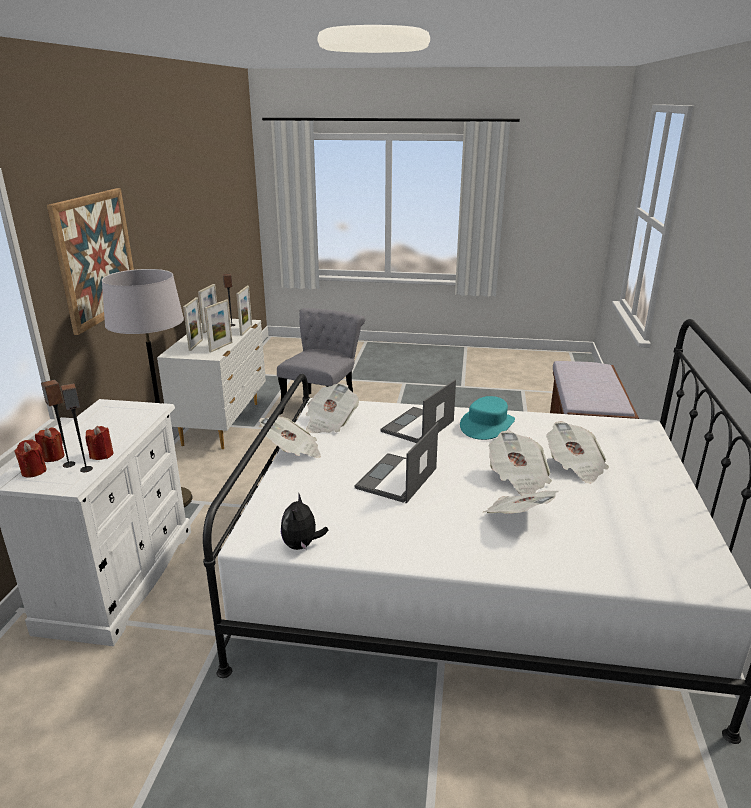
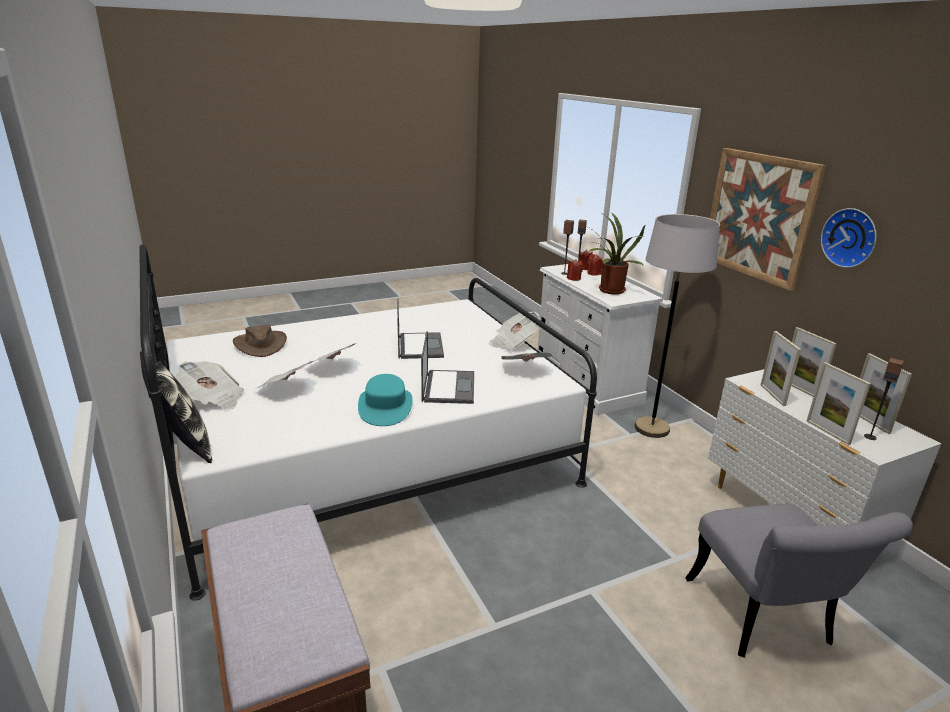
camera: 145 degrees right, 0 degrees up
(121, 422) = (609, 291): none -> potted plant
(143, 235) = (850, 237): none -> wall clock
(302, 545) = (433, 308): plush toy -> none
(517, 517) = (320, 345): newspaper -> newspaper (213, 399)
(601, 545) = (260, 344): none -> brown hat
(665, 439) = (183, 444): none -> pillow

